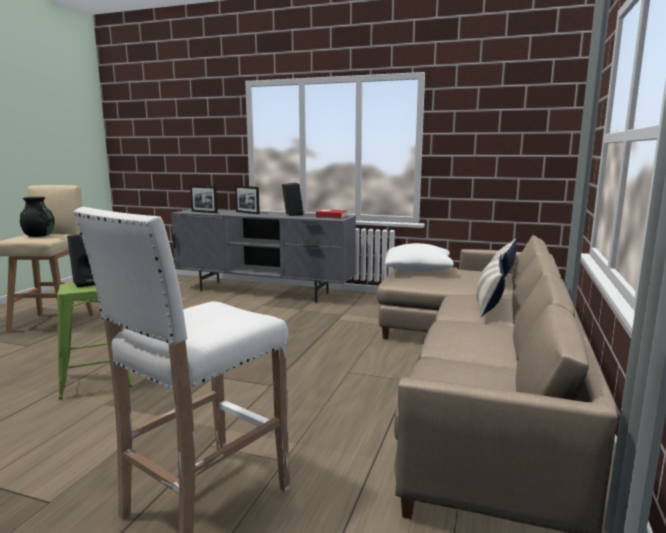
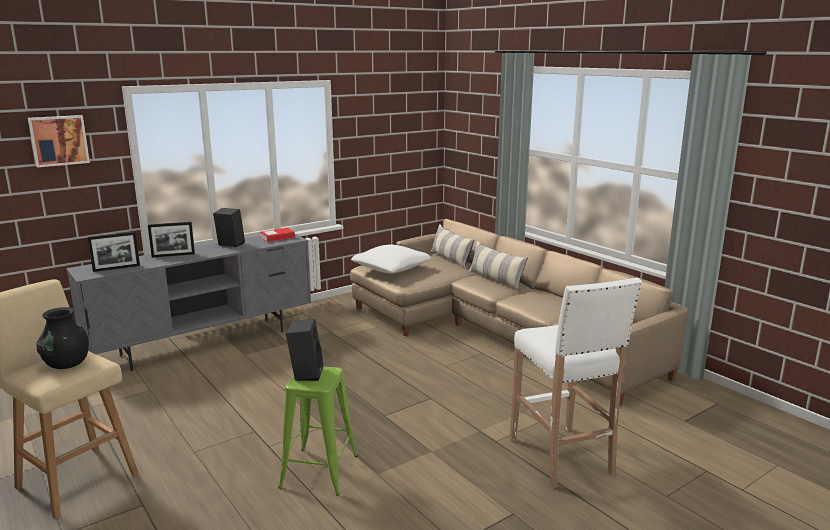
camera: 55 degrees left, 5 degrees up
(205, 120) = (59, 140): none -> picture

